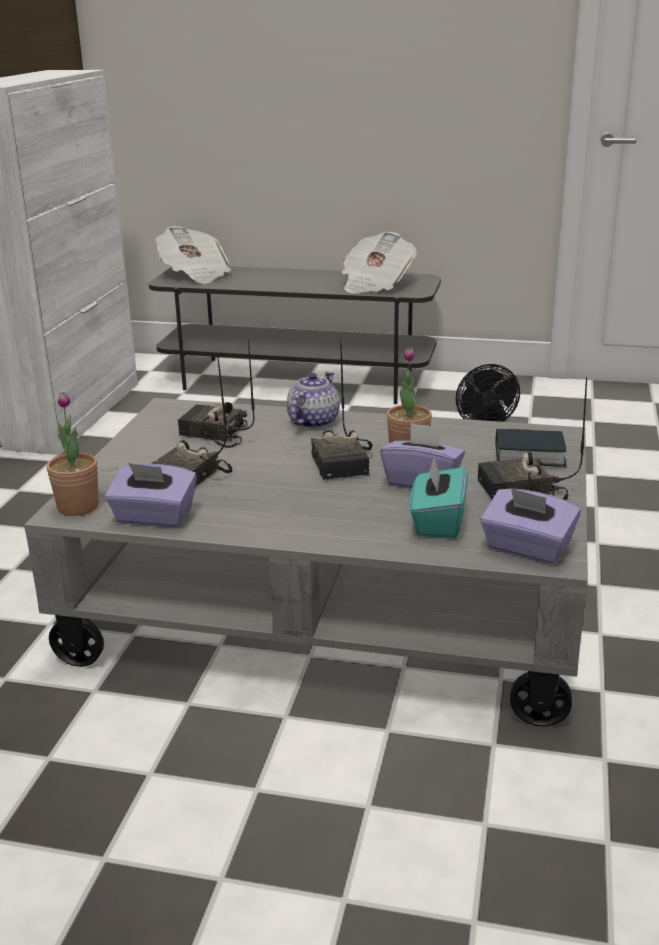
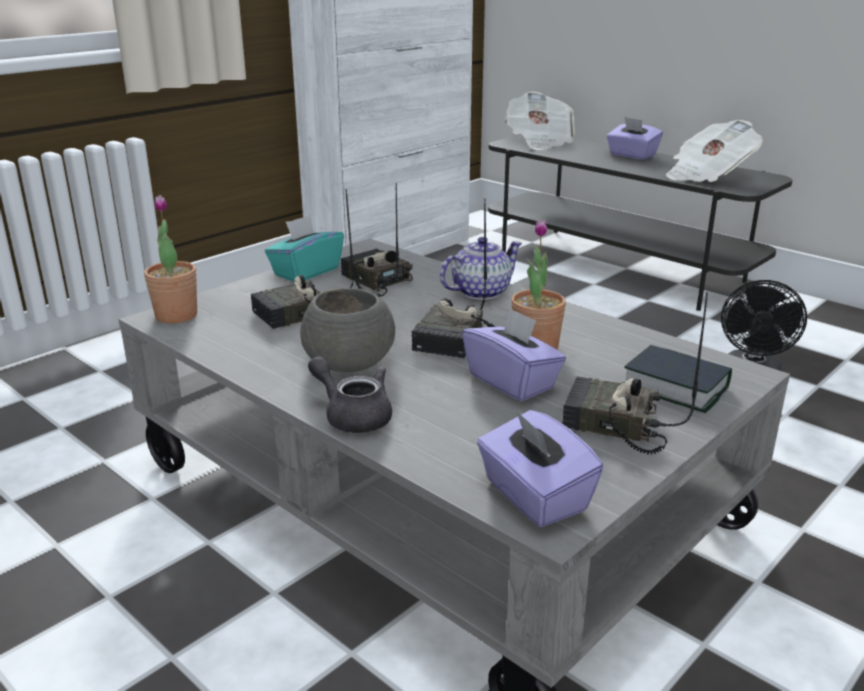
camera: 30 degrees right, 0 degrees up
(154, 517) = (218, 343): purple tissue box -> purple tissue box (632, 155)
(286, 503) = (348, 364): none -> grey bowl
(343, 537) = (353, 416): none -> grey teapot
(437, 522) = (471, 431): turquoise tissue box -> turquoise tissue box (306, 272)

